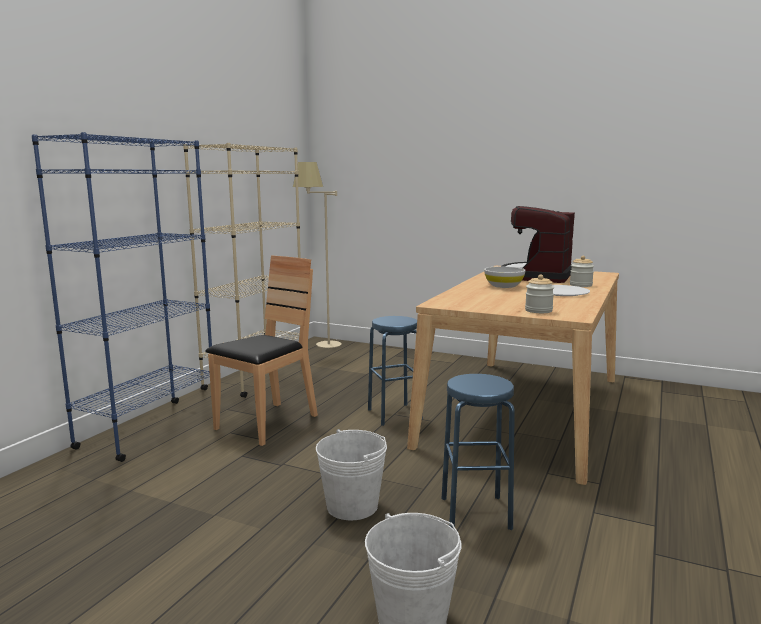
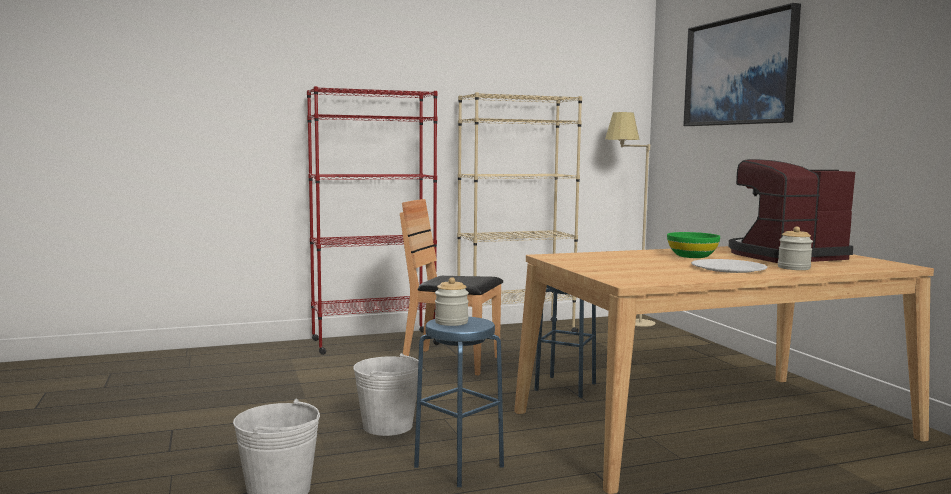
camera: 45 degrees right, 5 degrees down
(149, 429) = (374, 342): blue bookcase -> red bookcase
(267, 423) = (452, 361): brown chair -> brown chair turned 150 degrees counterclockwise
(416, 131) = (739, 71): none -> picture
(504, 286) = (692, 256): white bowl -> green bowl
(538, 310) = (616, 273): jar -> jar (451, 322)

